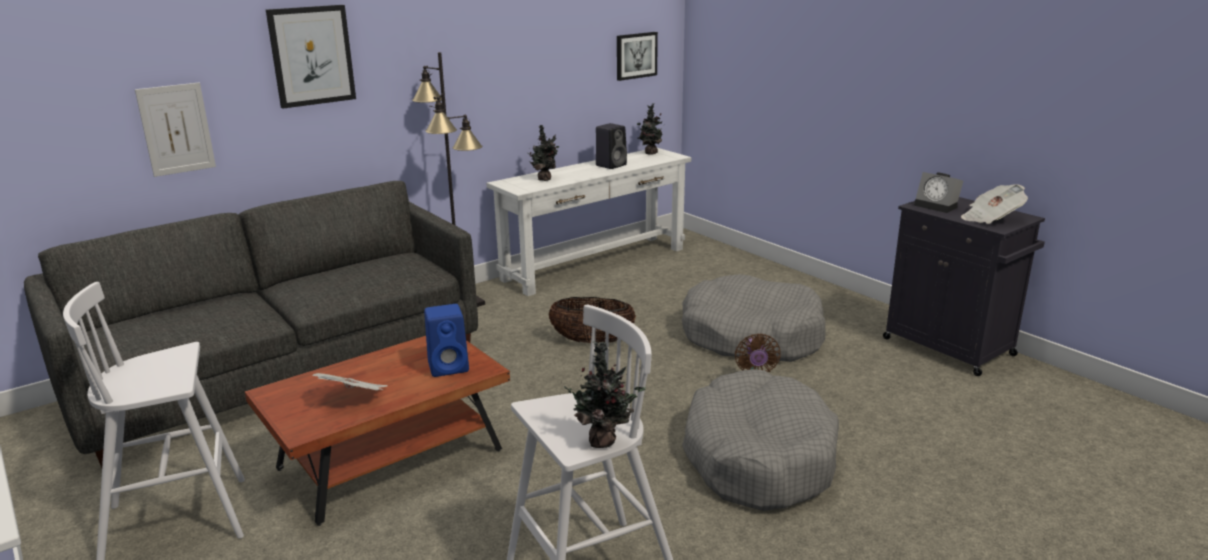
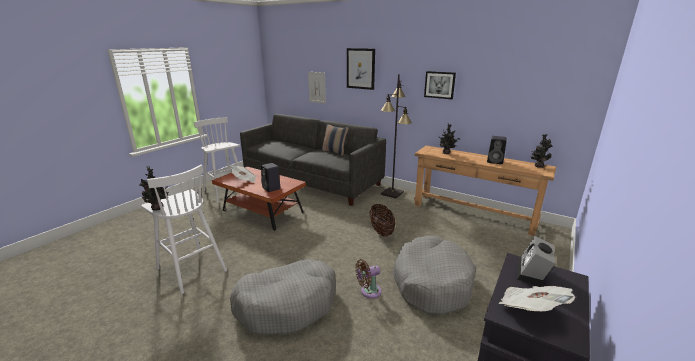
camera: 70 degrees right, 0 degrees up
(334, 269) = (334, 152): none -> pillow
(450, 367) = (272, 188): blue speaker -> black speaker
(595, 264) = (473, 213): white console table -> brown console table
(636, 55) = (553, 100): picture -> picture (439, 85)

